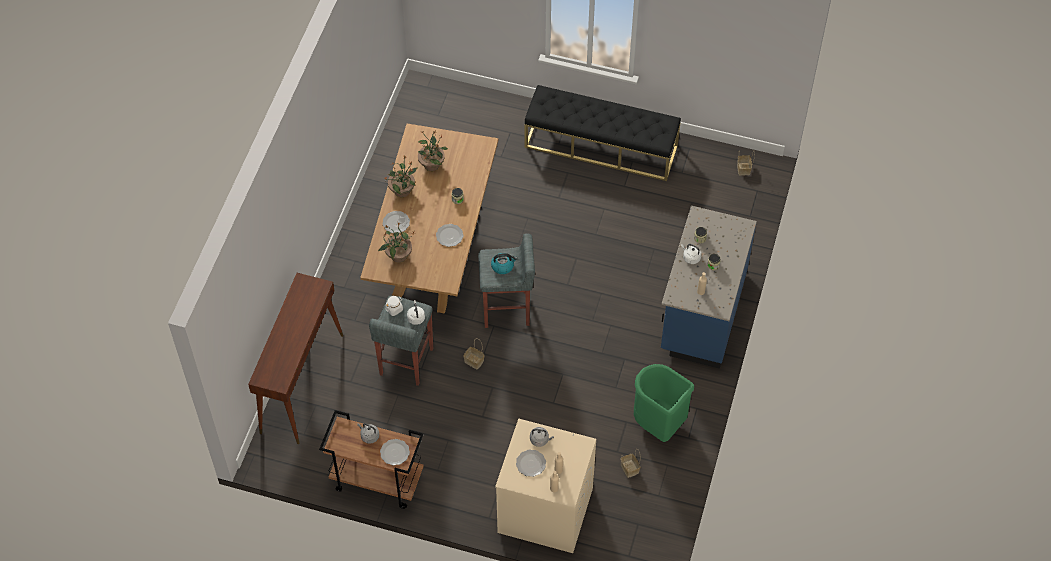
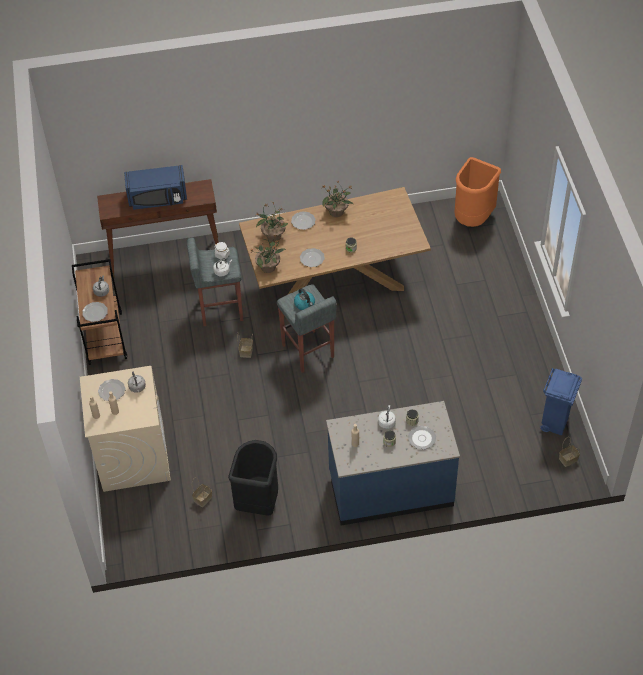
camera: 65 degrees right, 5 degrees down
(292, 330) = (158, 198): none -> blue microwave
(429, 105) = (473, 218): none -> orange trash can
(432, 164) = (374, 218): potted plant -> potted plant (269, 267)
(601, 146) = (516, 346): black bench -> none
(658, 424) = (257, 502): green trash can -> black trash can
(701, 160) = (555, 423): none -> blue trash can
(723, 240) = (421, 438): none -> plate

